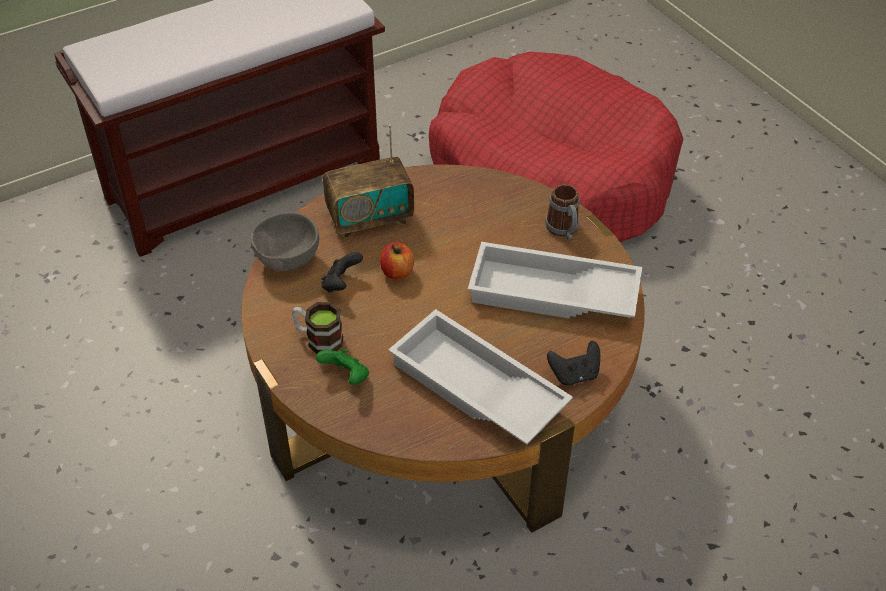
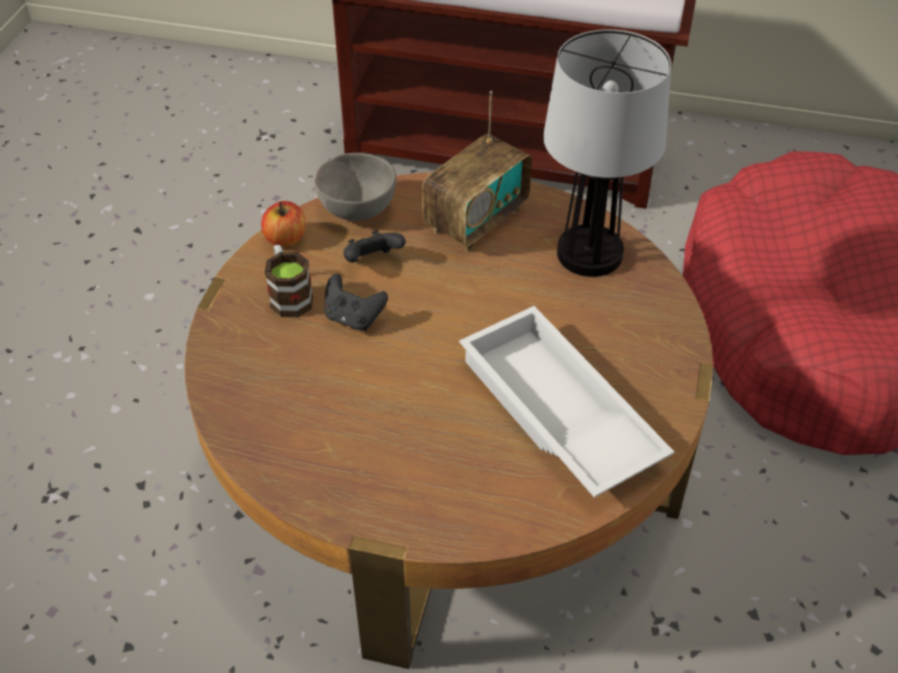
camera: 45 degrees right, 0 degrees up
(346, 377) = (266, 345): green game controller -> none
(370, 219) = (476, 221): radio -> radio turned 75 degrees counterclockwise
(397, 272) = (435, 285): apple -> apple (285, 238)
(458, 195) = (590, 253): none -> table lamp
(475, 388) = (358, 445): white tray -> none
(564, 230) = (655, 359): mug -> none
(574, 375) = (469, 510): black game controller -> black game controller (353, 318)

